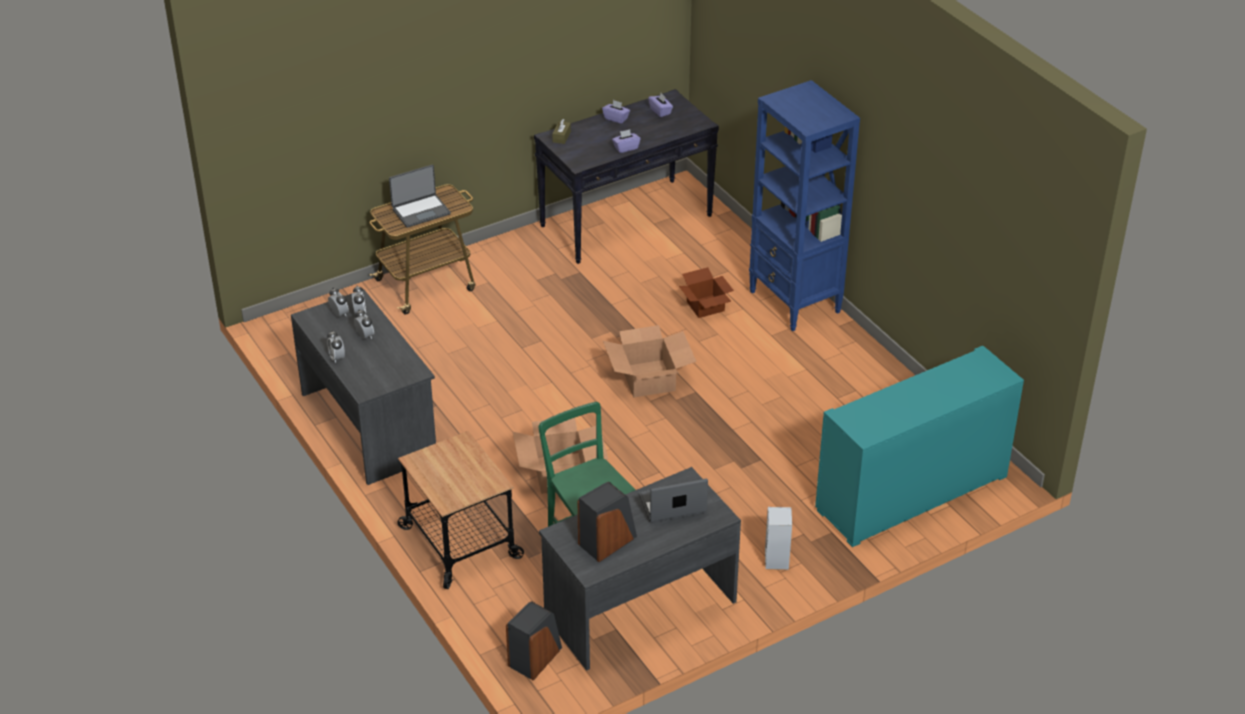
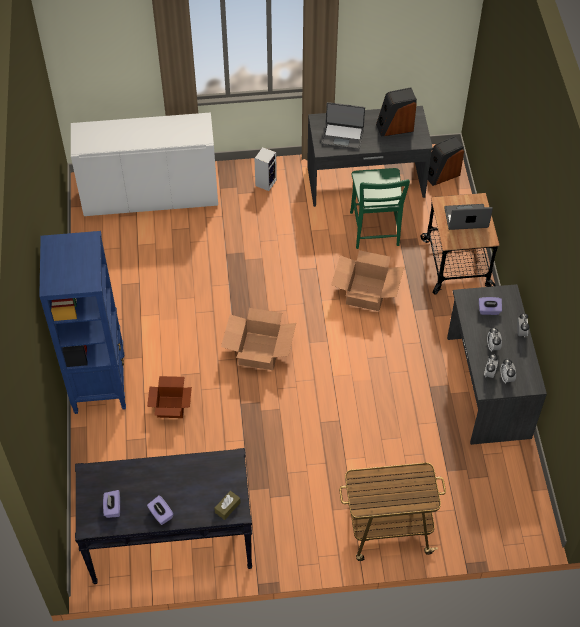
camera: 155 degrees left, 15 degrees up
(420, 211) = (394, 486): laptop -> laptop (466, 219)
(626, 148) = (178, 465): purple tissue box -> purple tissue box (489, 310)
(911, 493) = (150, 196): turquoise cabinet -> white cabinet

